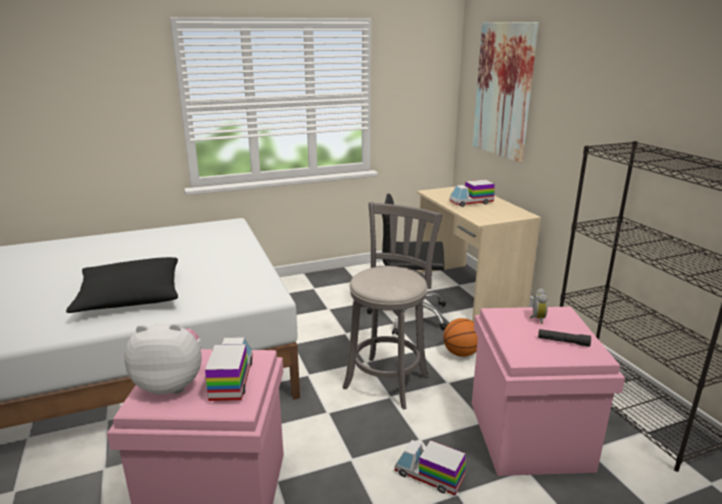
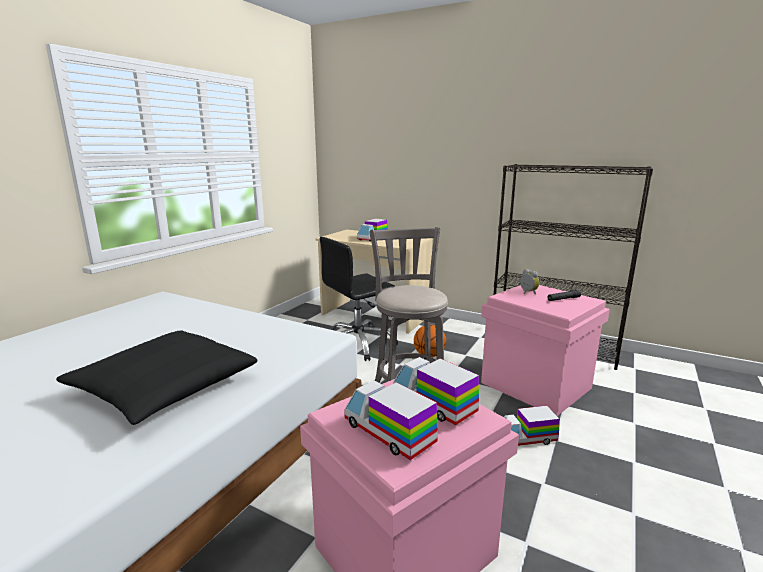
camera: 40 degrees left, 5 degrees down
(171, 384) = (388, 433): plush toy -> toy truck
(504, 90) = (374, 145): picture -> none

